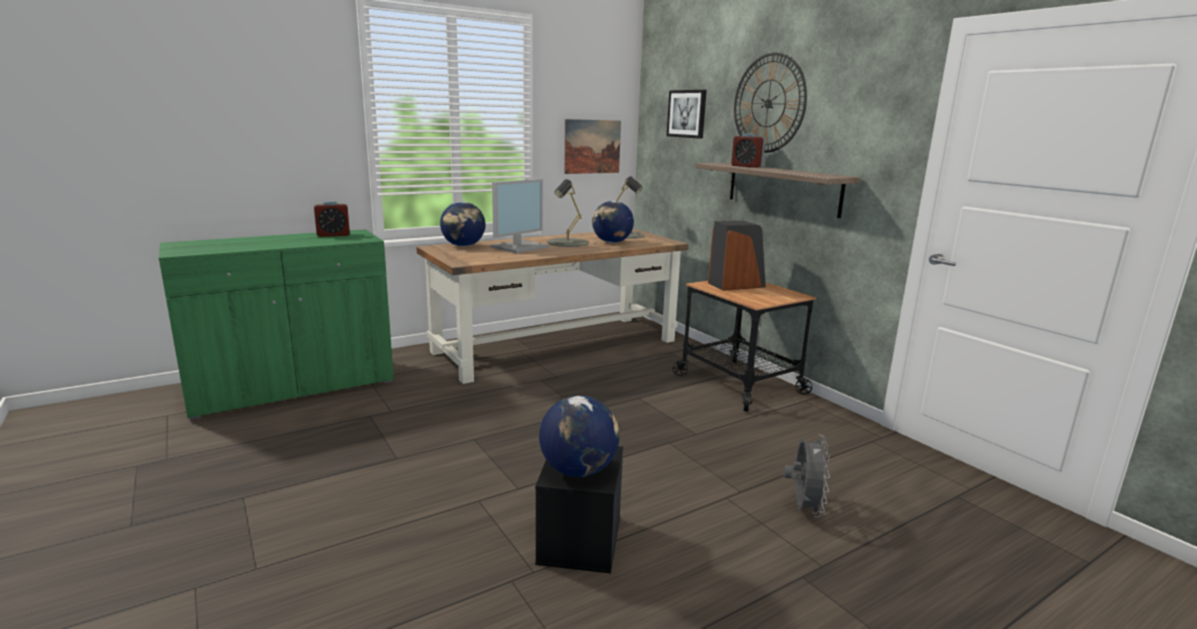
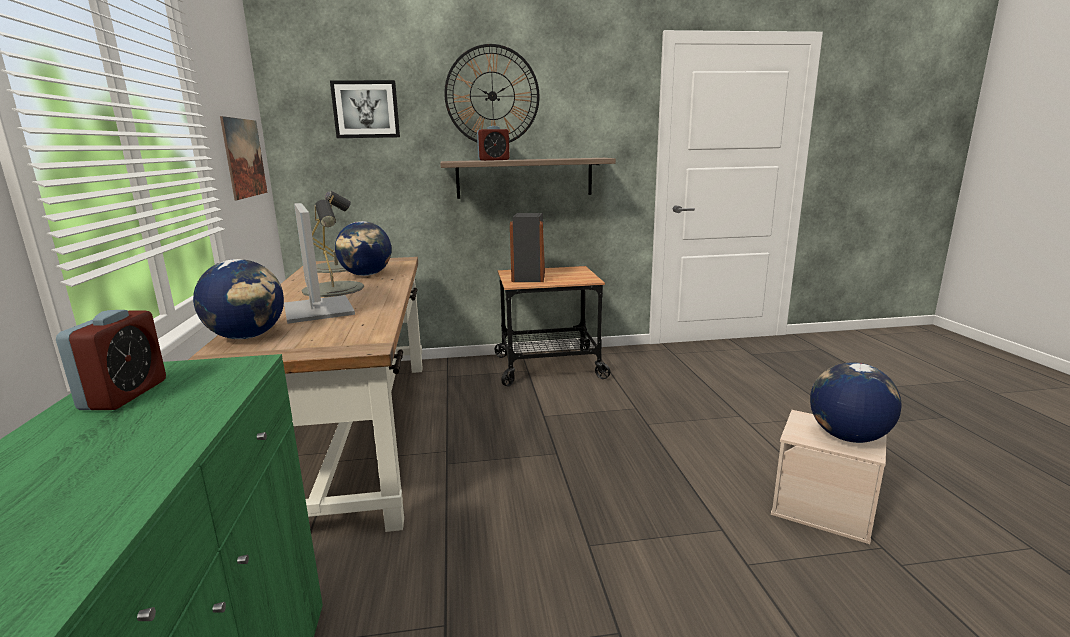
camera: 65 degrees left, 0 degrees up
(581, 541) = (823, 508): black storage box -> beige storage box
(803, 508) = (766, 400): grey fan -> none

